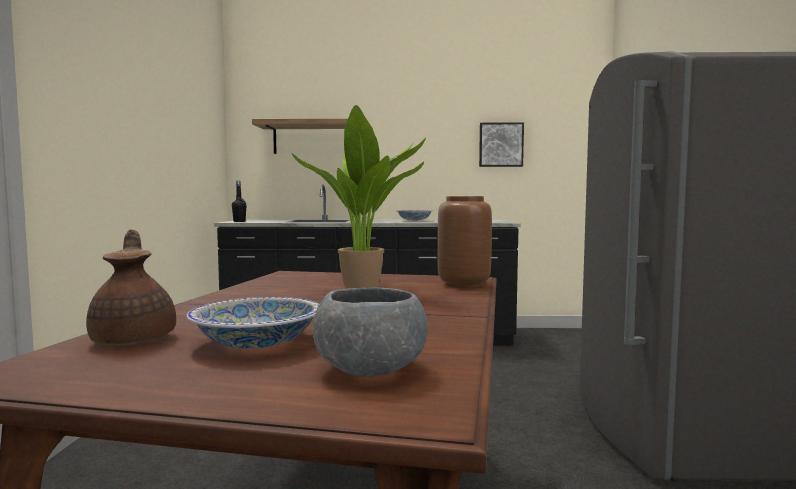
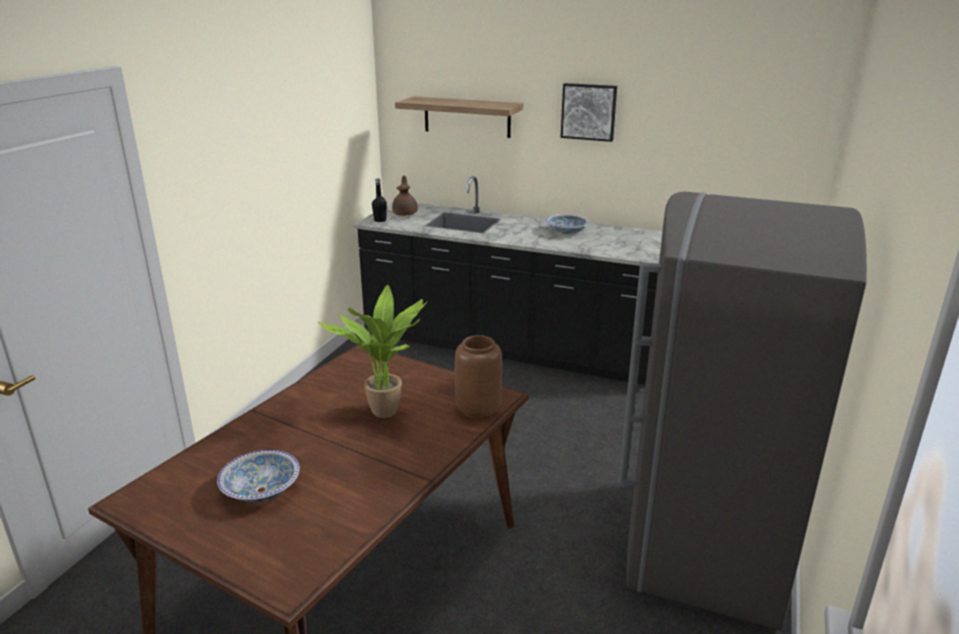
camera: 20 degrees right, 20 degrees up
(135, 339) = (203, 467): brown teapot -> brown teapot (405, 213)
(371, 371) = (296, 540): grey bowl -> none
(501, 145) = (690, 141): picture -> picture (589, 111)

